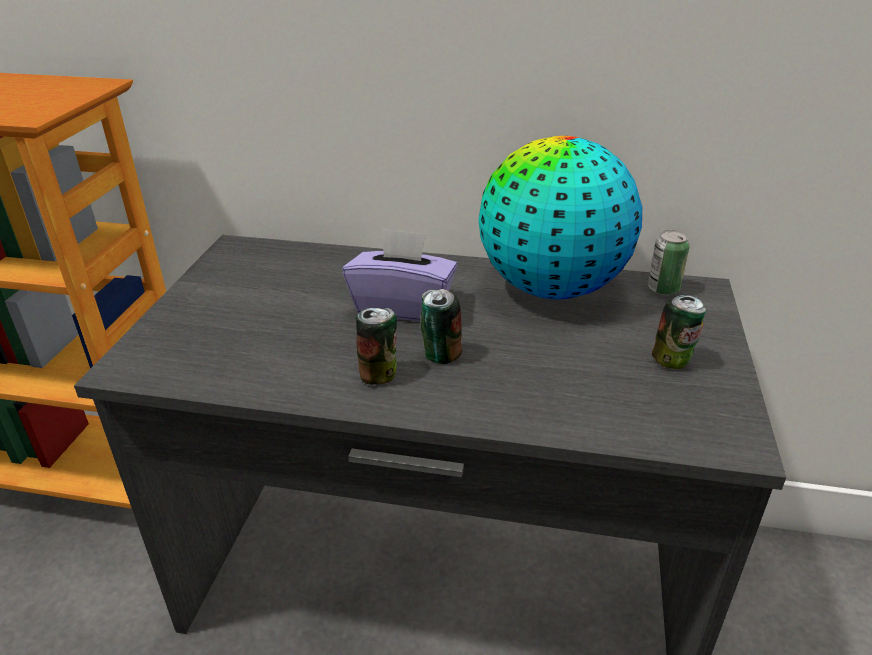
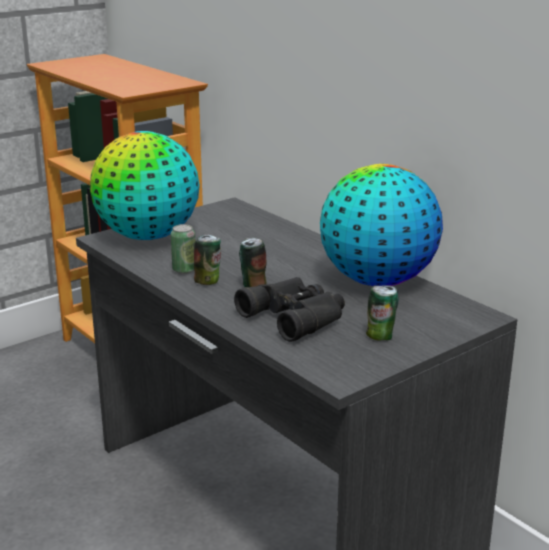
camera: 40 degrees right, 10 degrees down
(191, 337) = (148, 236): none -> globe
(403, 306) = (272, 259): purple tissue box -> none
(556, 376) = (297, 316): none -> black binoculars
(663, 289) = (452, 306): can -> can (184, 270)

